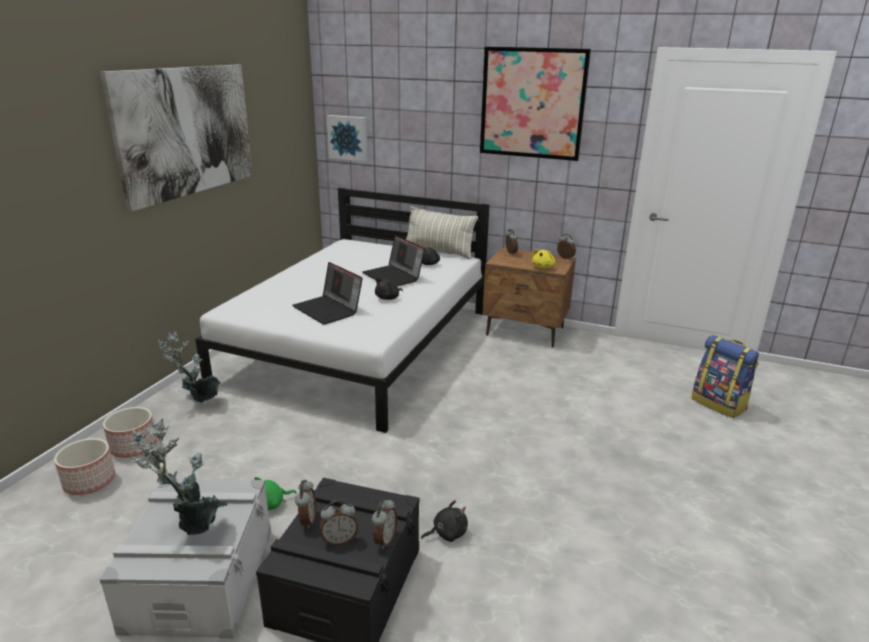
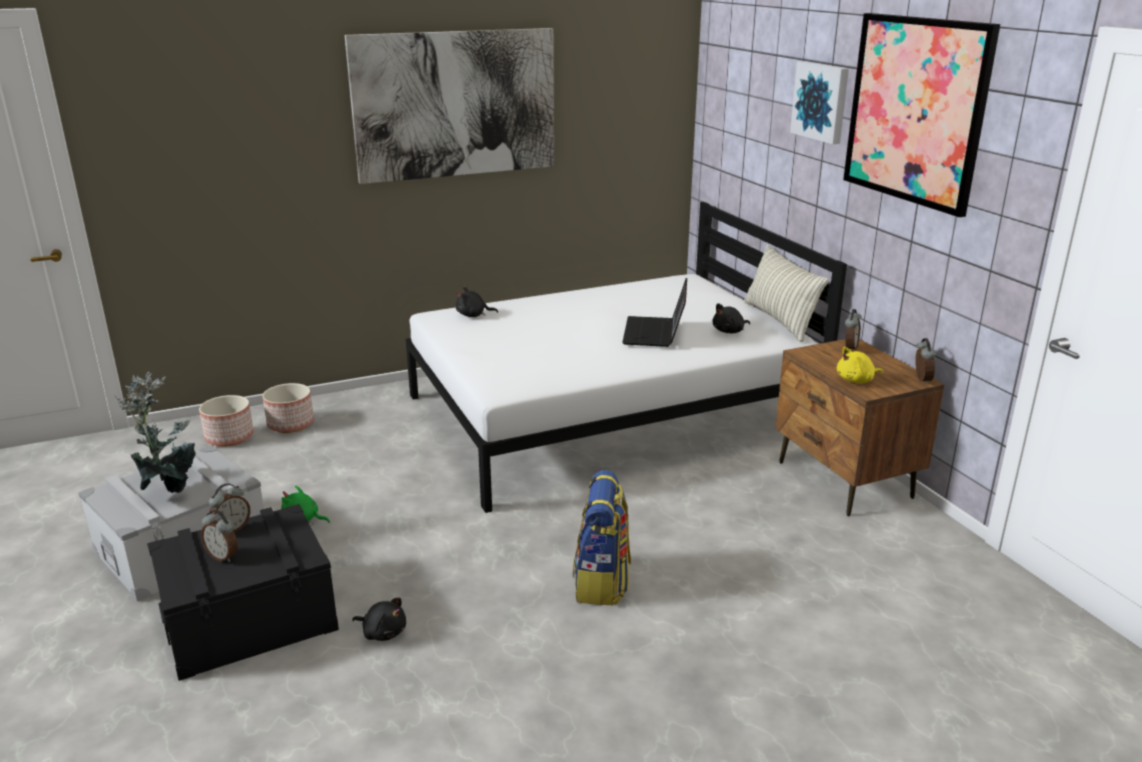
camera: 45 degrees right, 0 degrees up
(198, 402) = (385, 408): potted plant -> none
(329, 310) = (520, 346): laptop -> none
(348, 137) = (721, 133): picture -> picture (821, 101)
(384, 540) = (248, 577): alarm clock -> none
(388, 298) = (603, 355): black plush toy -> black plush toy (473, 315)
(719, 404) = (984, 715): backpack -> backpack (602, 582)

